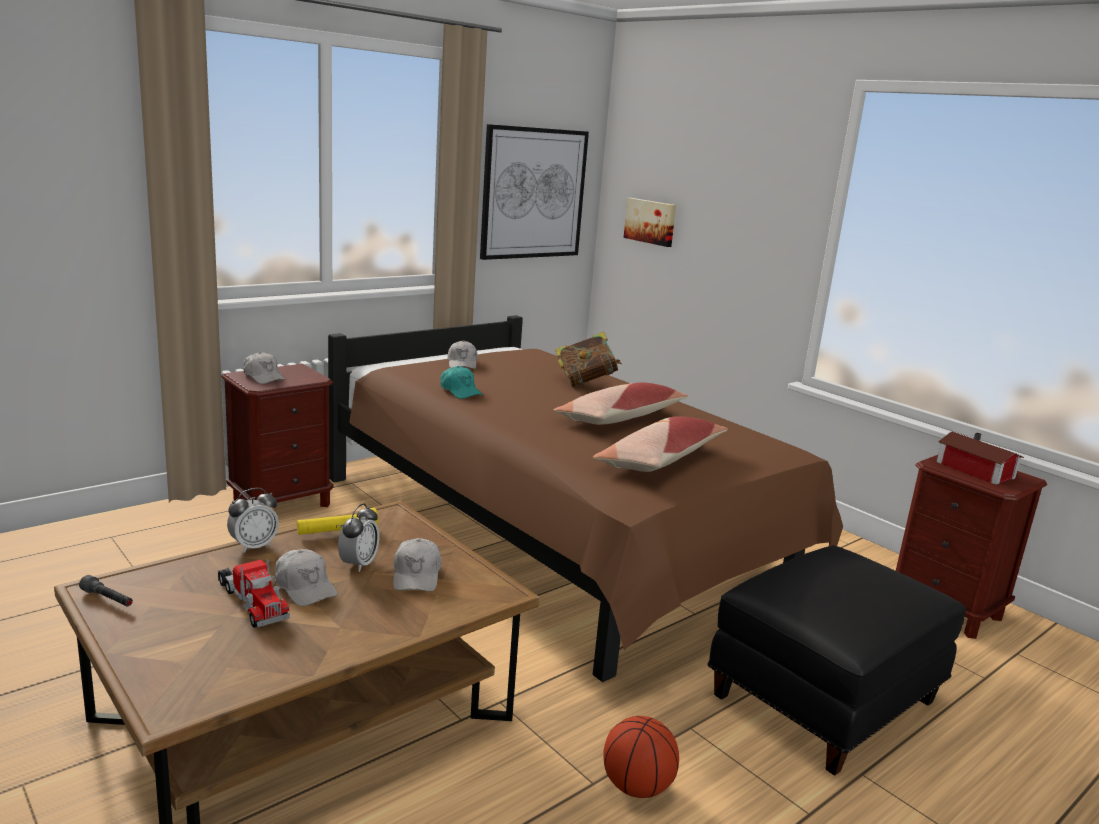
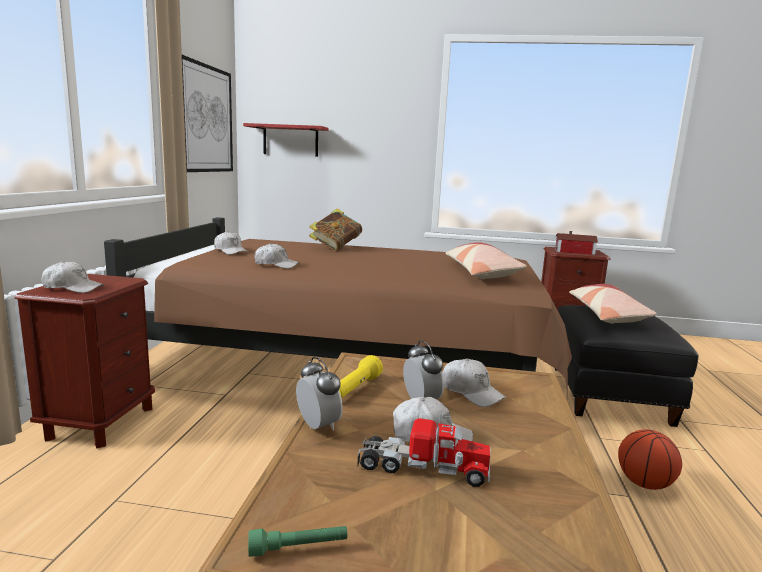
camera: 40 degrees left, 5 degrees down
(108, 599) = (298, 548): grey flashlight -> green flashlight
(253, 546) = (318, 426): alarm clock -> alarm clock turned 45 degrees counterclockwise
(460, 391) = (276, 265): turquoise cap -> white cap
(620, 418) = (405, 259): pillow -> pillow (607, 314)
(651, 221) = (290, 141): picture -> red shelf

